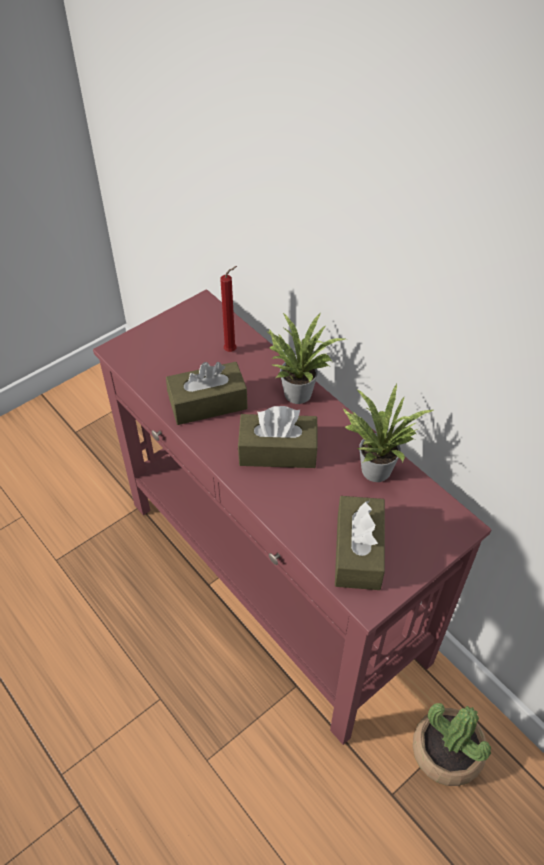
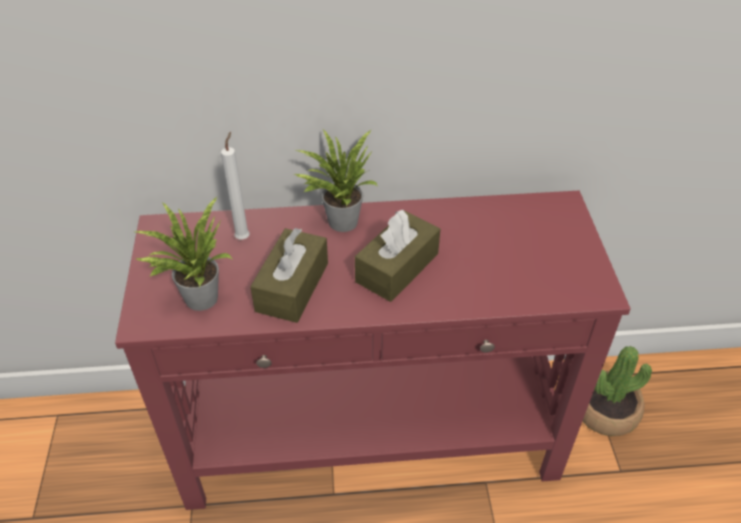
camera: 55 degrees left, 5 degrees down
(232, 350) = (243, 237): red candle -> white candle
(358, 551) = (547, 273): brown tissue box -> none
(374, 467) = (467, 218): potted plant -> potted plant (197, 297)

